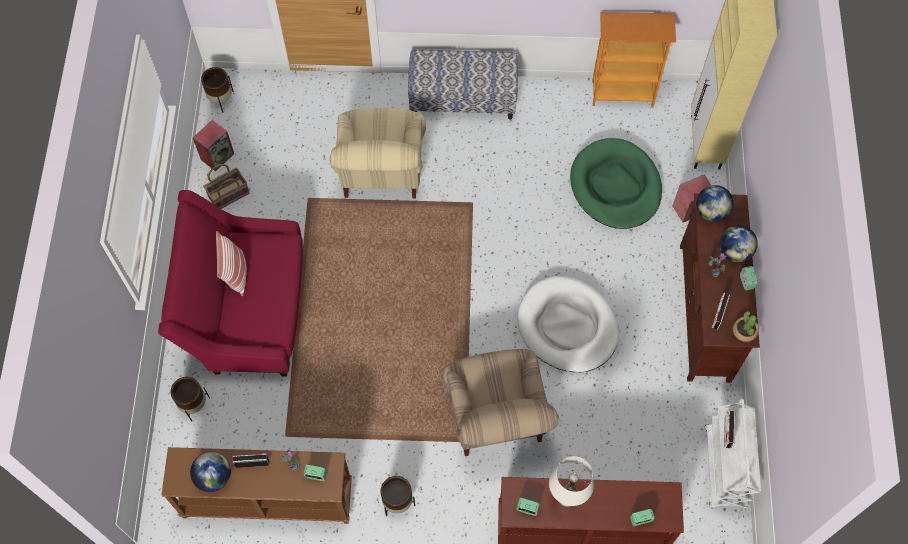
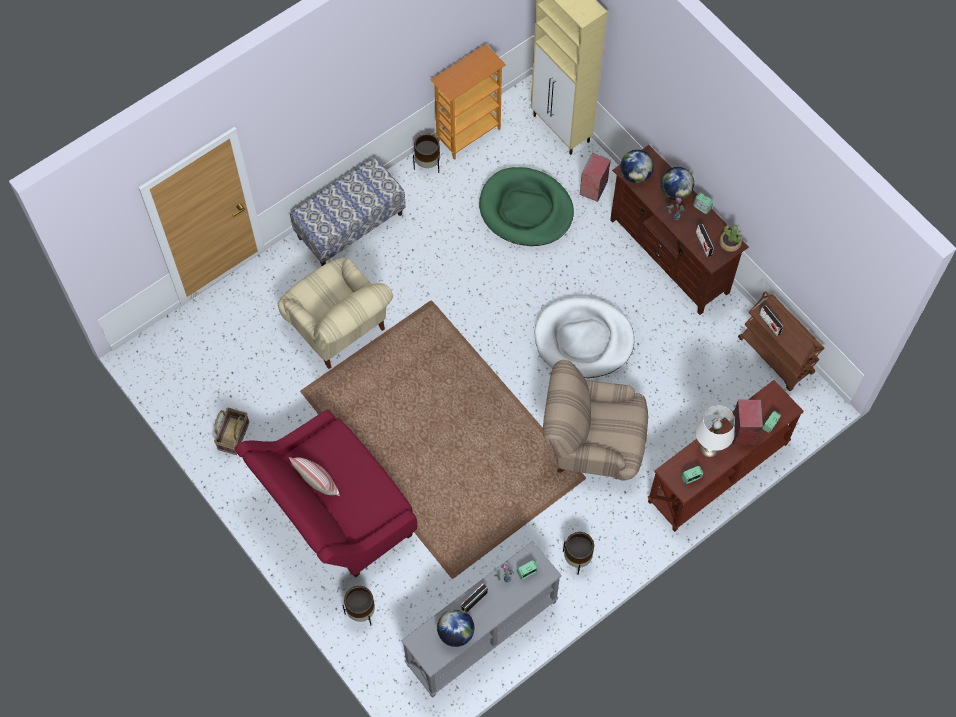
camera: 40 degrees left, 0 degrees up
(217, 156) = (194, 412): speaker -> speaker (743, 431)
(221, 100) = (153, 366): brown planter -> brown planter (427, 164)
(267, 500) = (482, 634): brown console table -> grey console table
(497, 417) = (592, 444): beige armchair -> beige armchair turned 150 degrees clockwise
(725, 468) = (776, 356): white cart -> brown cart

